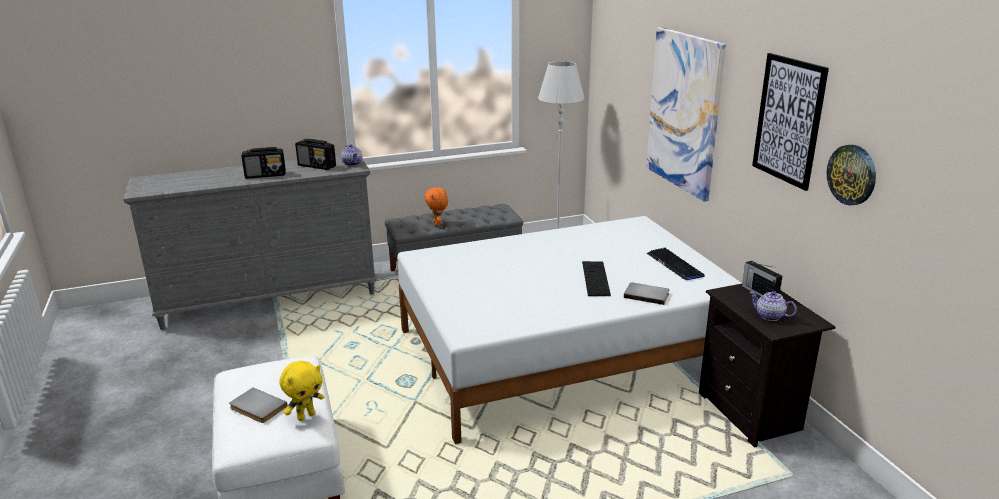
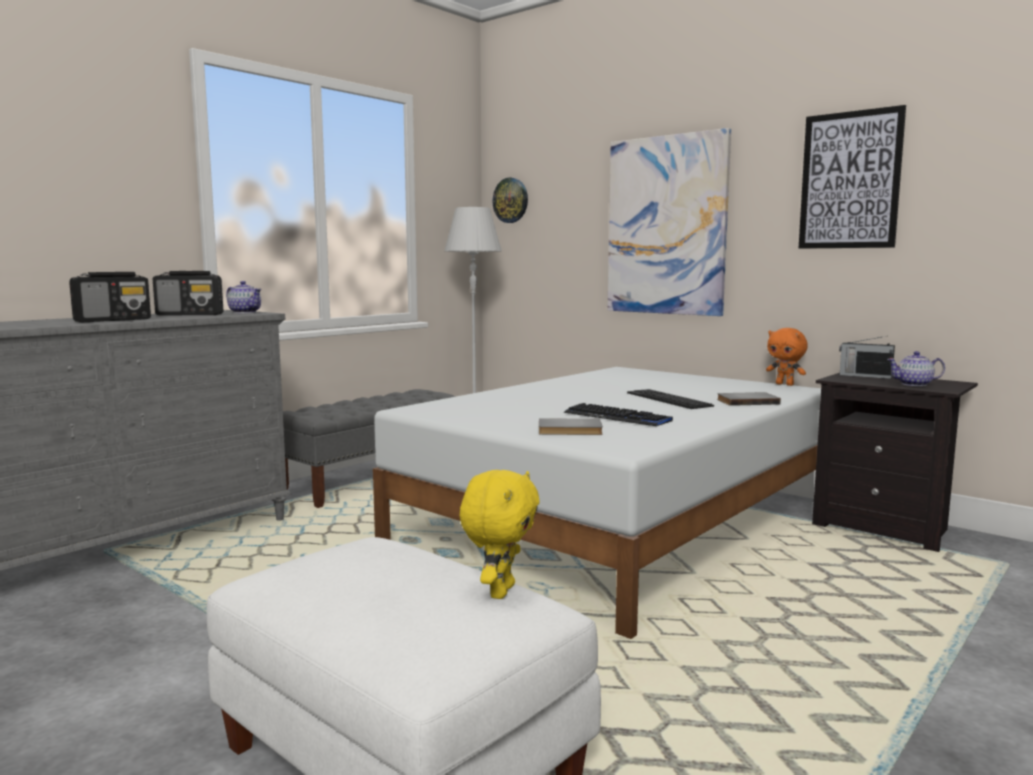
camera: 30 degrees left, 15 degrees down
(256, 408) = (392, 602): grey book -> grey book (570, 430)
(437, 224) = (358, 408): orange plush toy -> orange plush toy (785, 384)
(675, 265) = (723, 385): keyboard -> keyboard (617, 417)
(852, 174) = (964, 207): wall clock -> wall clock (511, 200)

